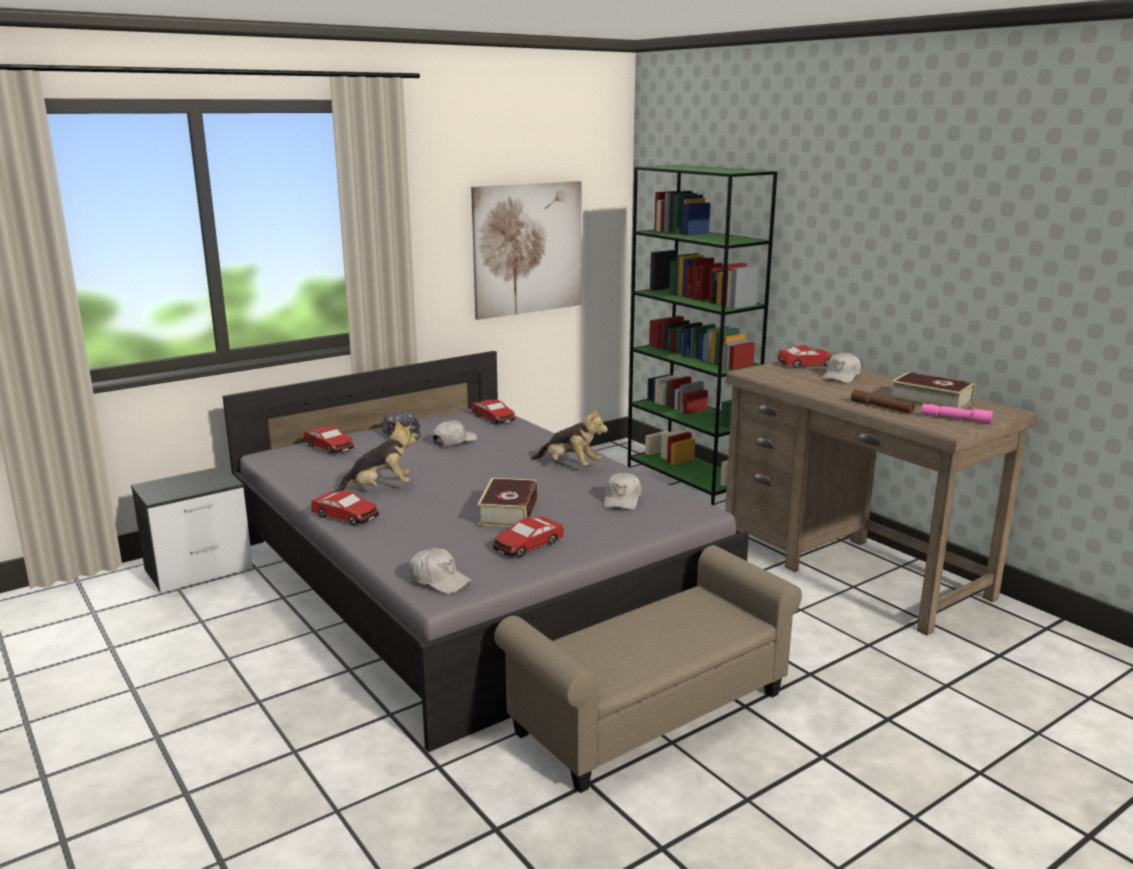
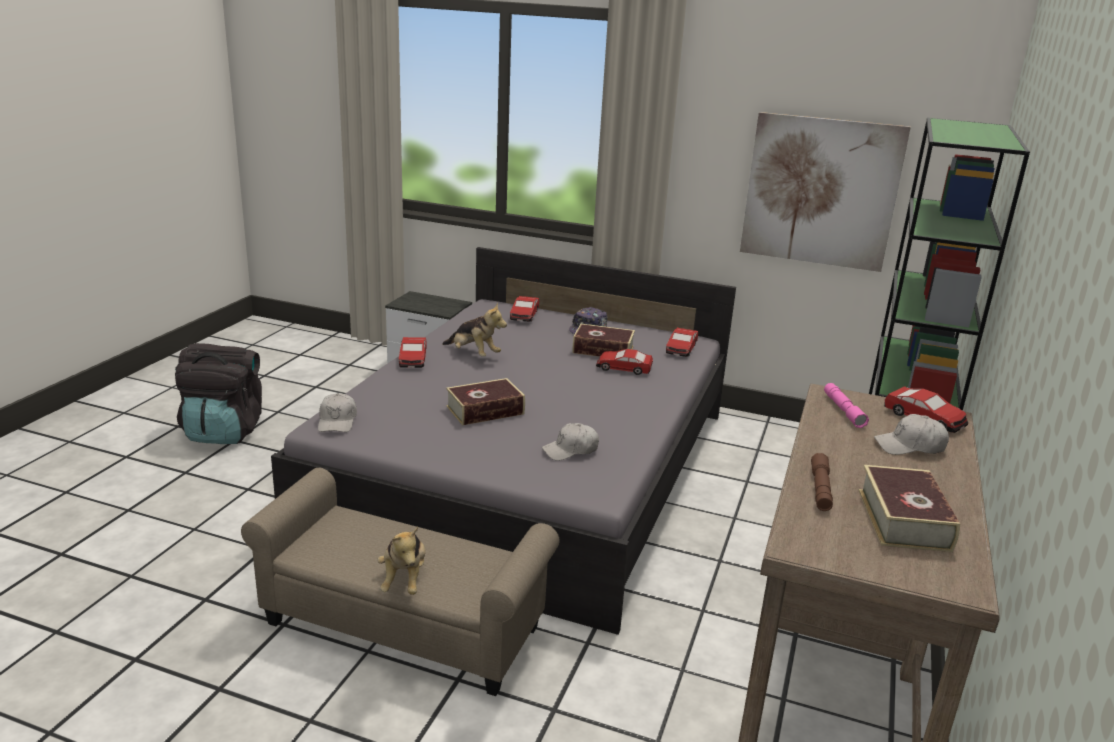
camera: 55 degrees right, 5 degrees up
(121, 740) = (224, 431): none -> black backpack
(454, 441) = (603, 349): white cap -> book
(528, 545) = (431, 436): toy car -> toy car (623, 368)
(569, 465) = (621, 408): plush toy -> plush toy (404, 579)
(955, 419) = (852, 547): pink flashlight -> pink flashlight (843, 410)

